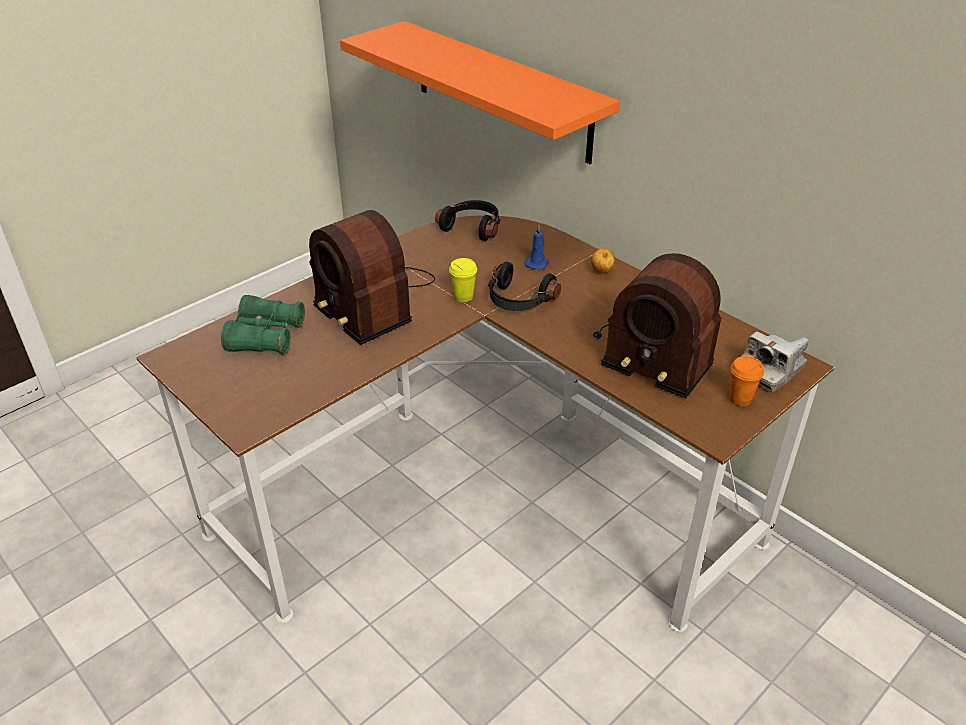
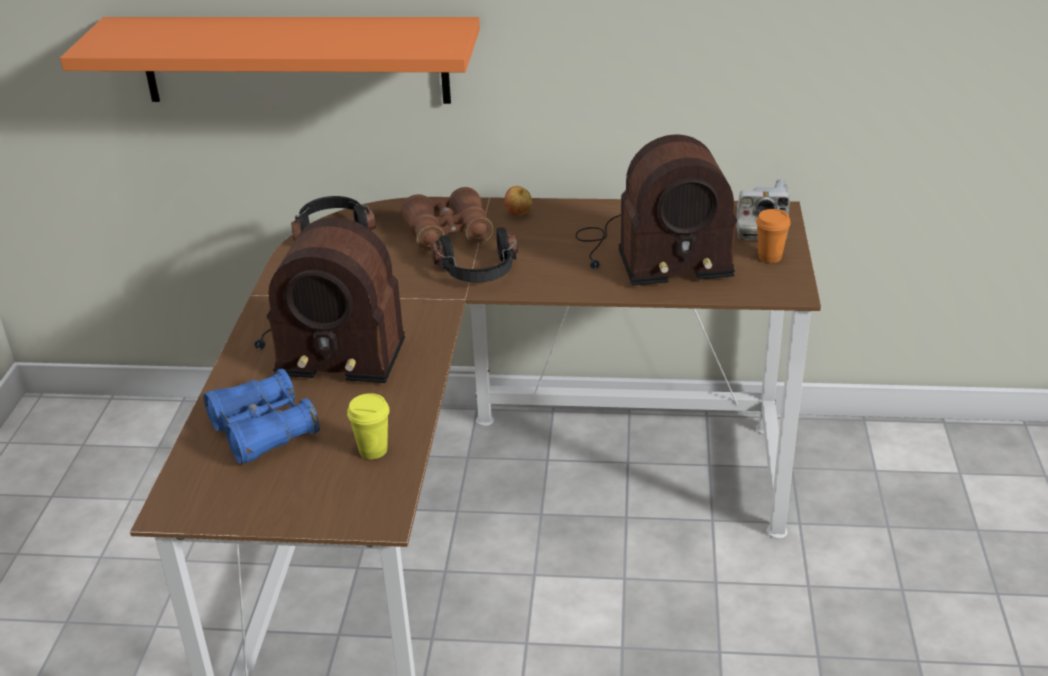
camera: 40 degrees left, 5 degrees down
(266, 337) = (263, 431): green binoculars -> blue binoculars
(463, 297) = (420, 294): yellow cup -> yellow cup (373, 450)
(537, 263) = (448, 234): blue candle -> brown binoculars

